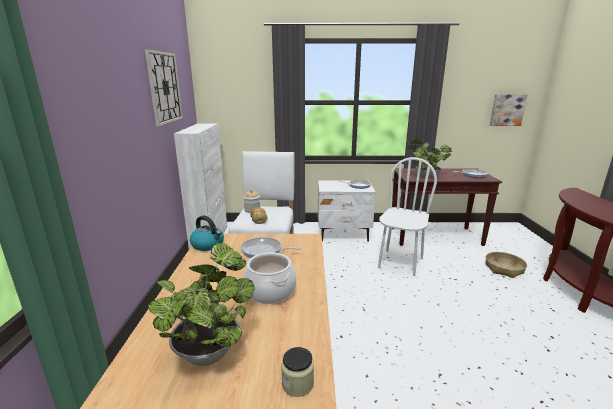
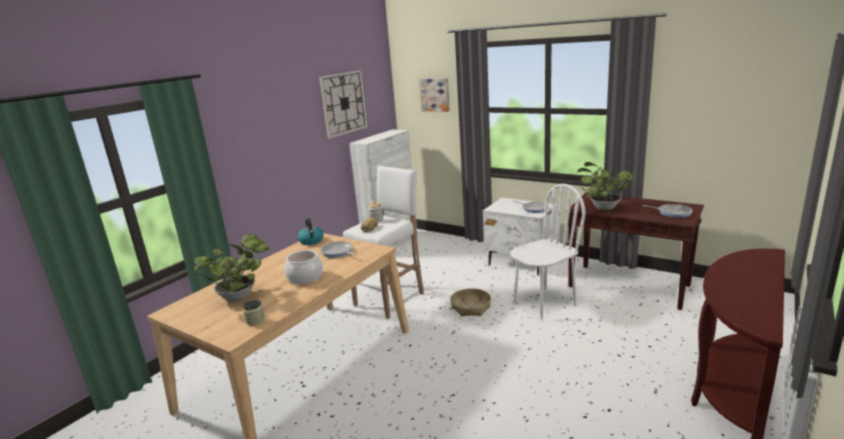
camera: 35 degrees right, 0 degrees up
(504, 269) = (664, 339): basket -> basket (471, 308)
(507, 110) = (759, 125): picture -> picture (435, 94)

